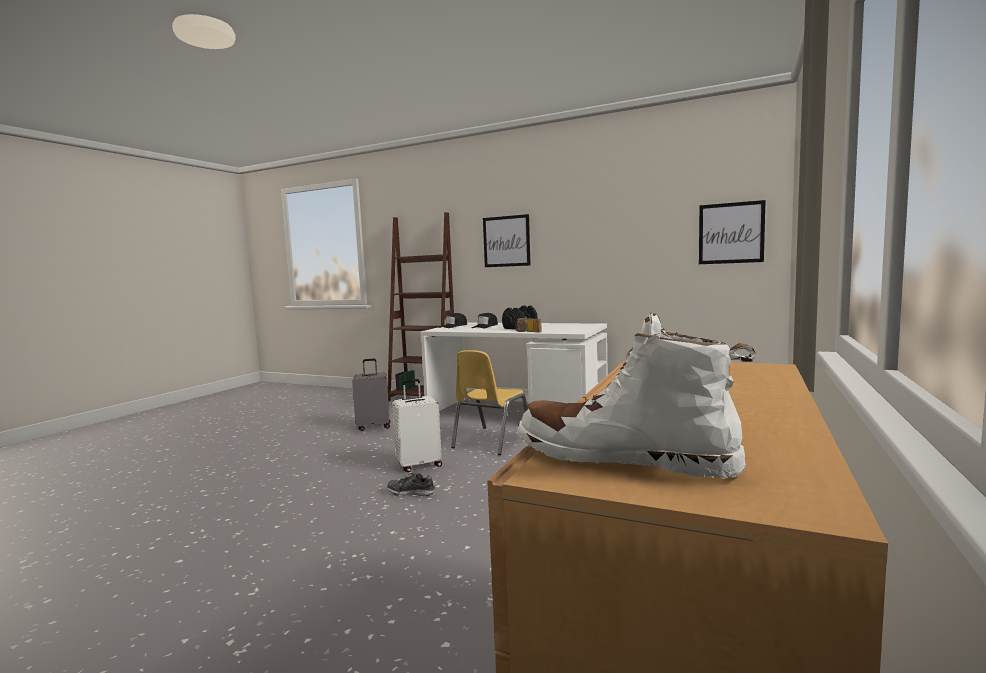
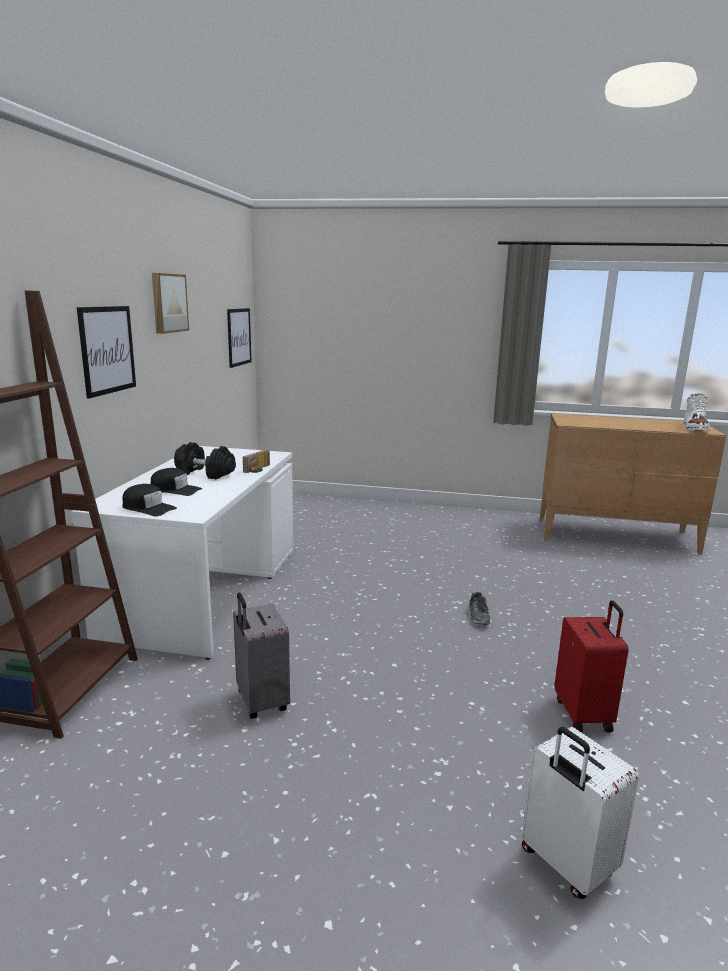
camera: 105 degrees left, 10 degrees up
(240, 507) = (584, 714): none -> red suitcase
(419, 465) = (410, 626): white suitcase -> white suitcase (565, 864)
(491, 441) = (322, 595): yellow chair -> none
(581, 208) = (168, 303): none -> picture

